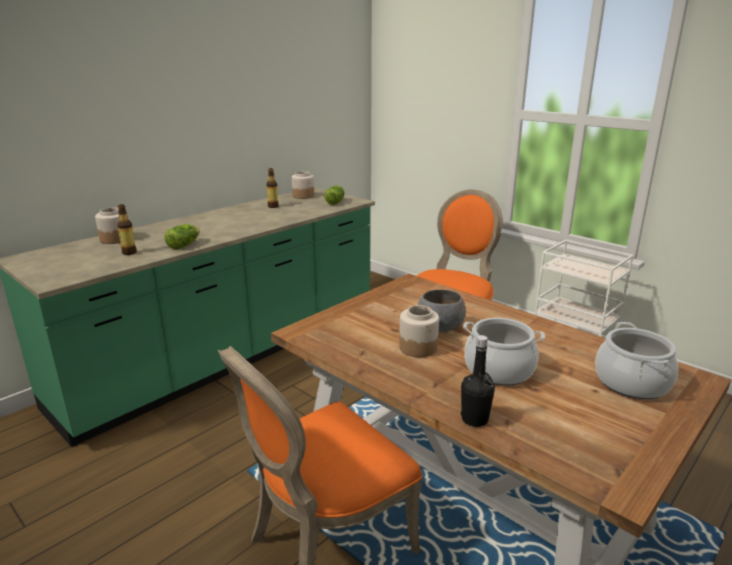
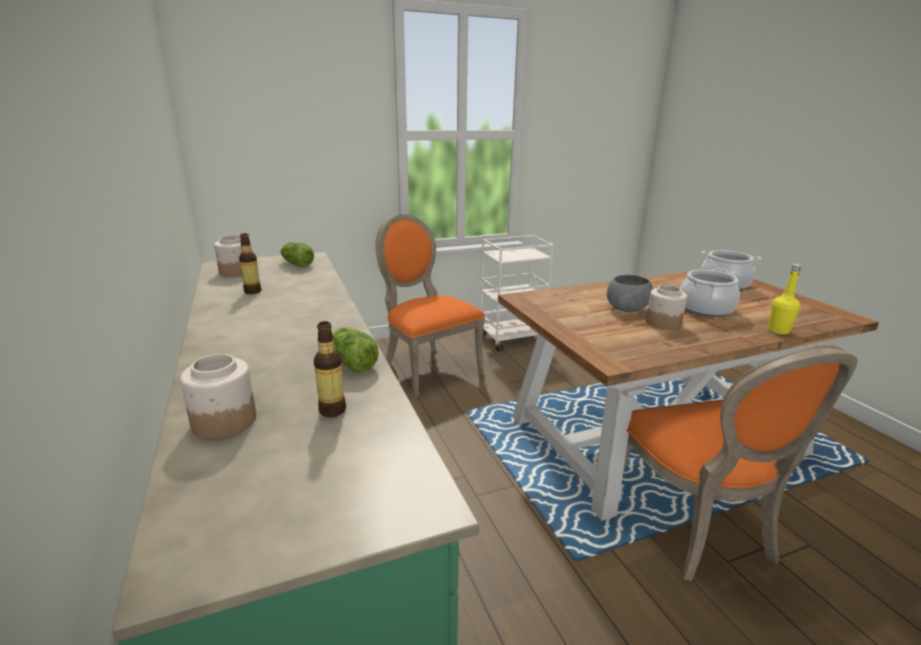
camera: 65 degrees left, 0 degrees up
(474, 419) = (778, 331): black bottle -> yellow bottle

